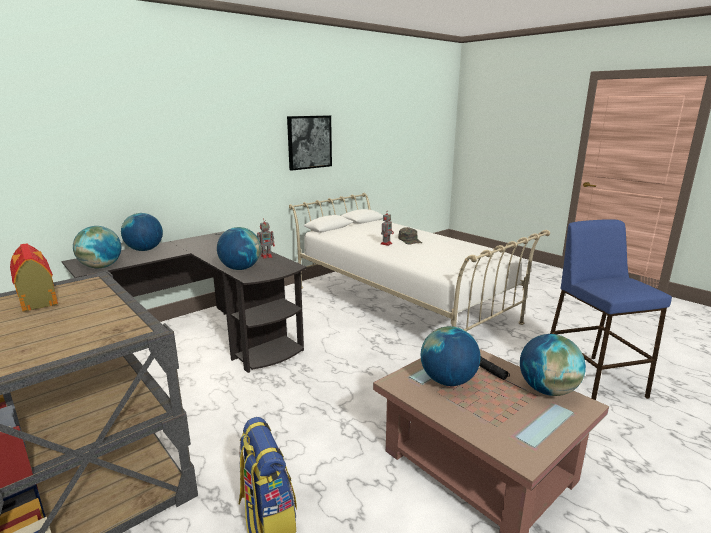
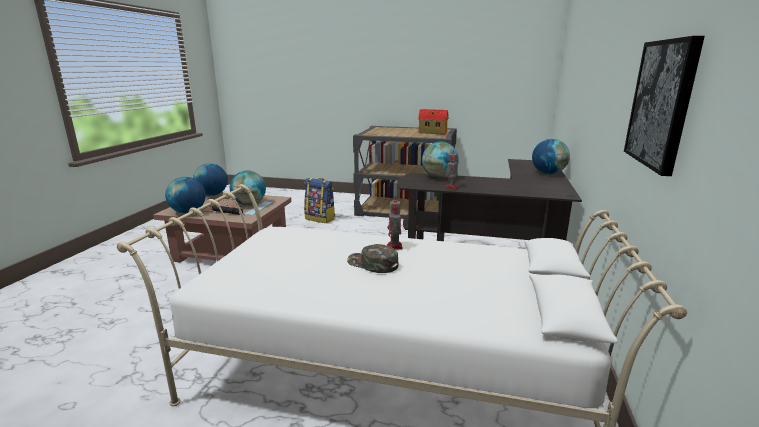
camera: 145 degrees right, 0 degrees up
(101, 267) = (519, 163): globe -> globe (212, 195)
(592, 379) = (113, 333): blue stool -> none

